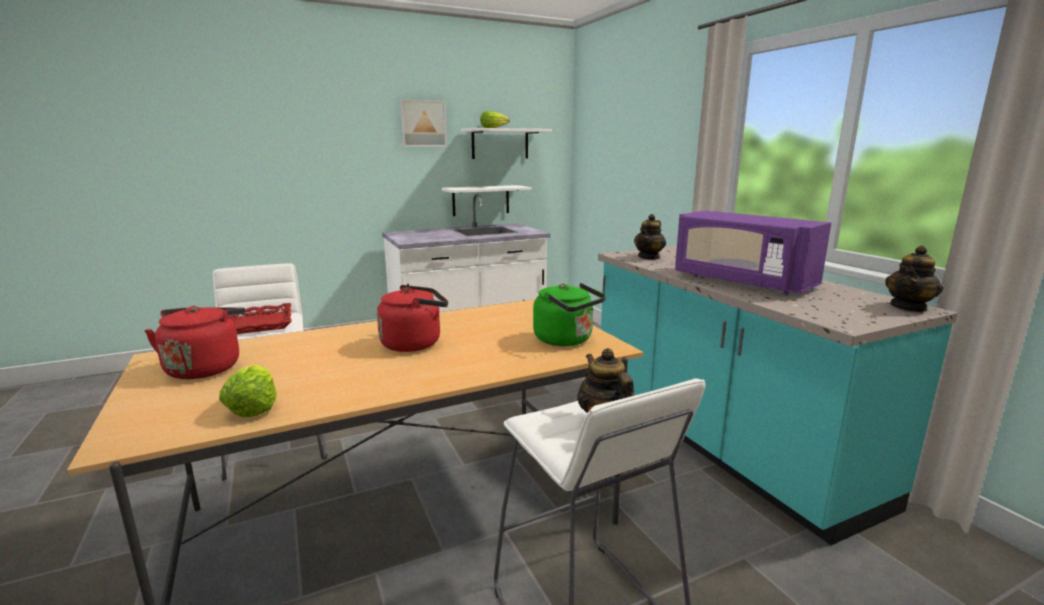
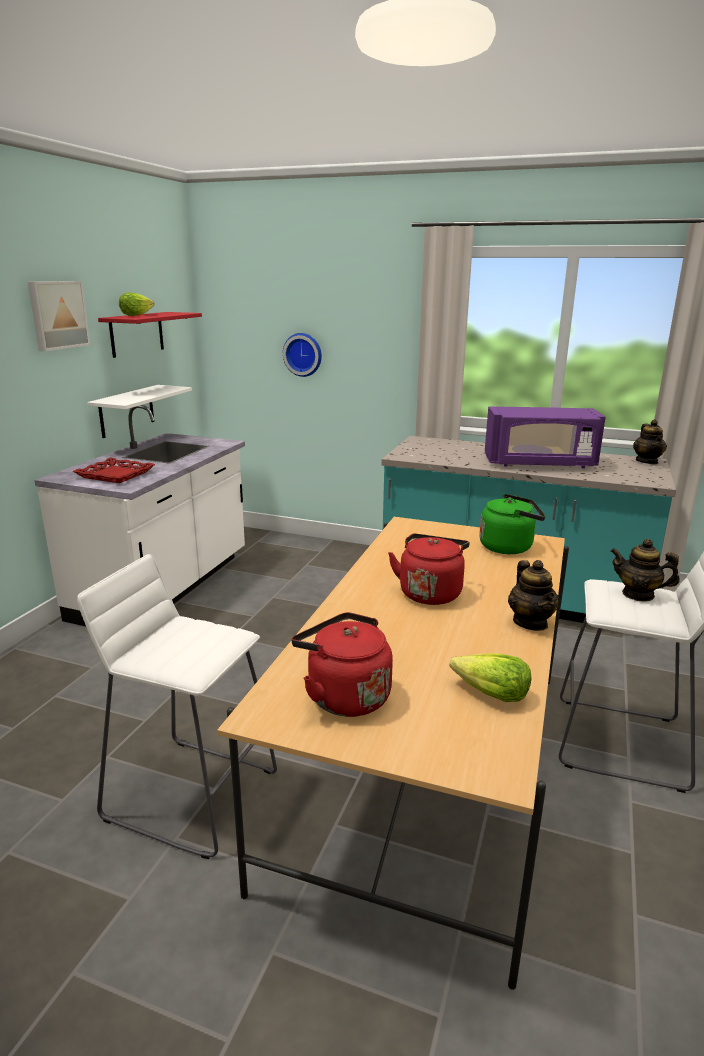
camera: 45 degrees left, 5 degrees up
(260, 323) = (190, 643): red tray -> red tray (116, 475)
(500, 144) = (137, 334): white shelf -> red shelf
(626, 165) = (303, 354): none -> wall clock
(649, 257) = (428, 454): teapot -> teapot (530, 622)

